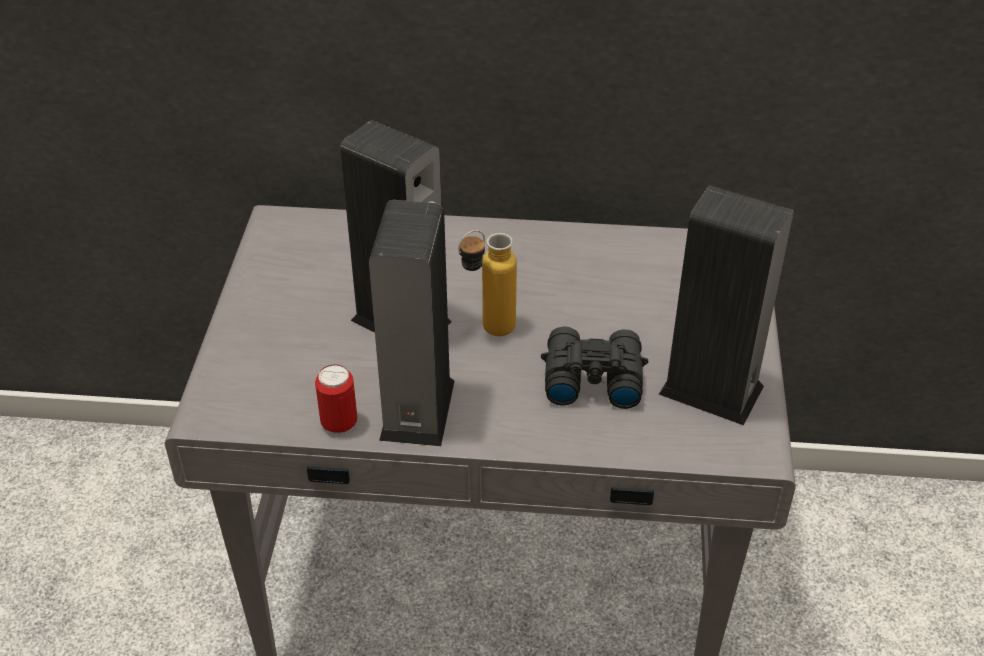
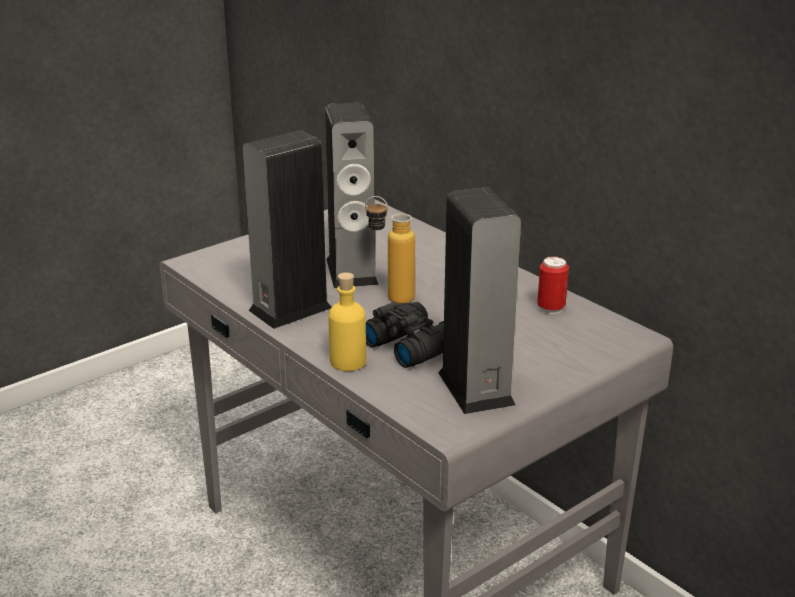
camera: 45 degrees right, 15 degrees down
(339, 424) = (242, 294): can -> can (551, 309)
(570, 437) = (348, 362): none -> yellow bottle

